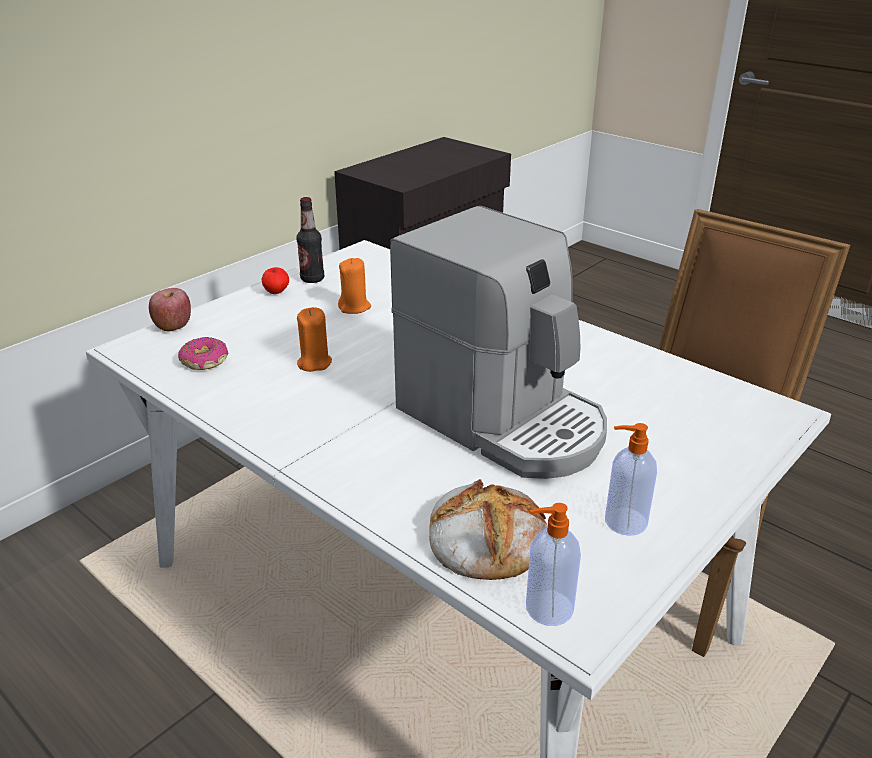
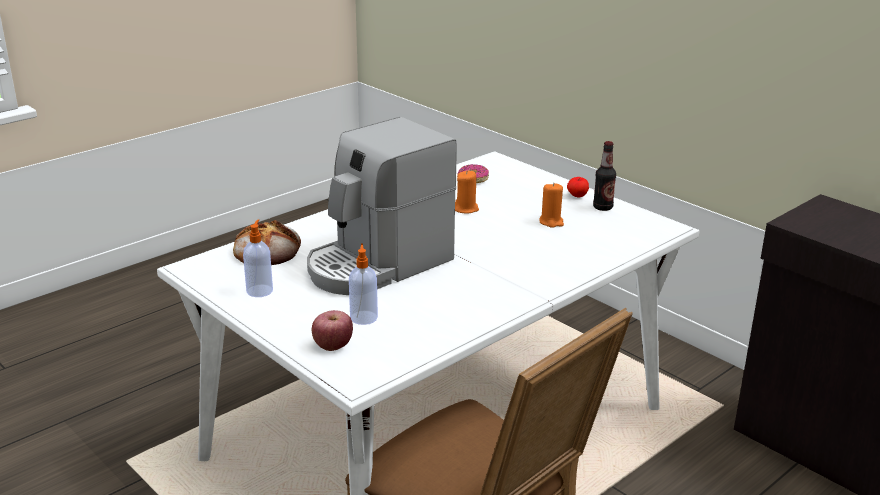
camera: 95 degrees right, 5 degrees down
(173, 326) = (522, 168): apple -> apple (333, 346)
(547, 608) = (208, 261): soap dispenser -> soap dispenser (364, 317)

